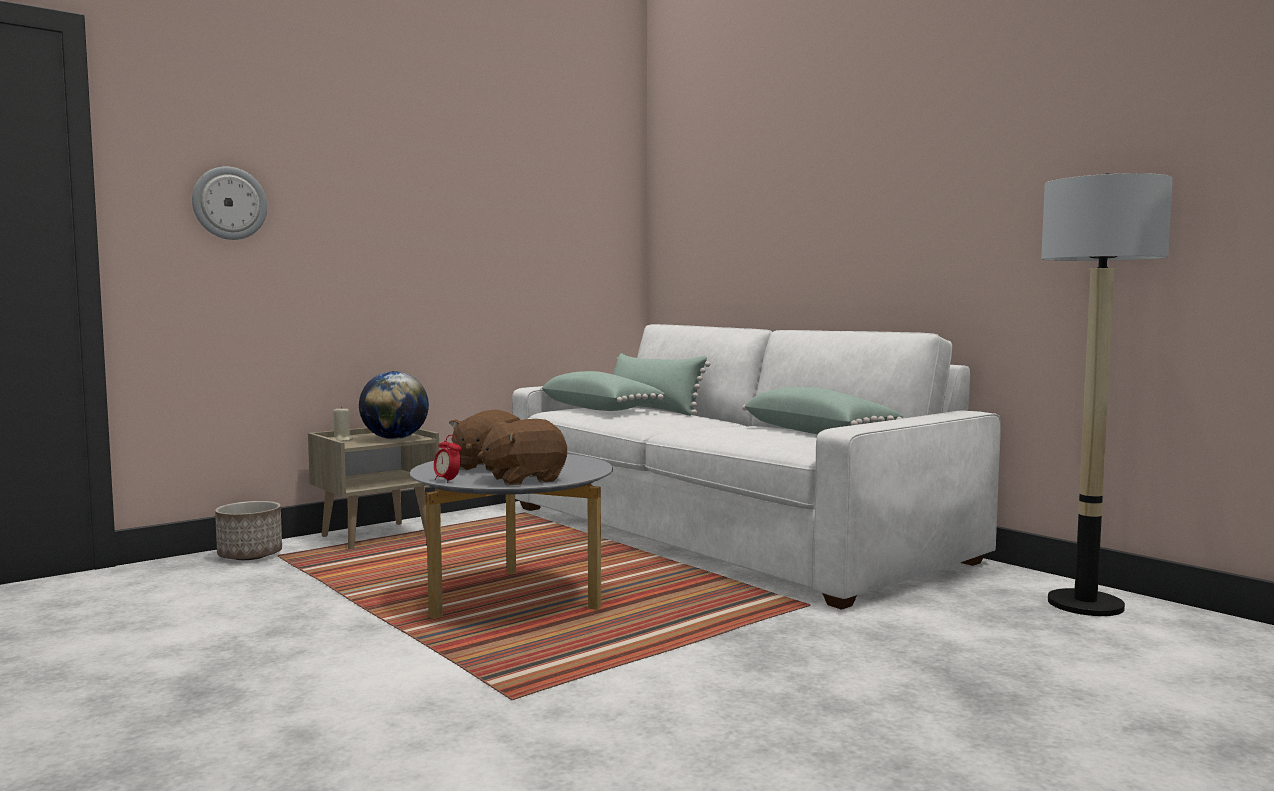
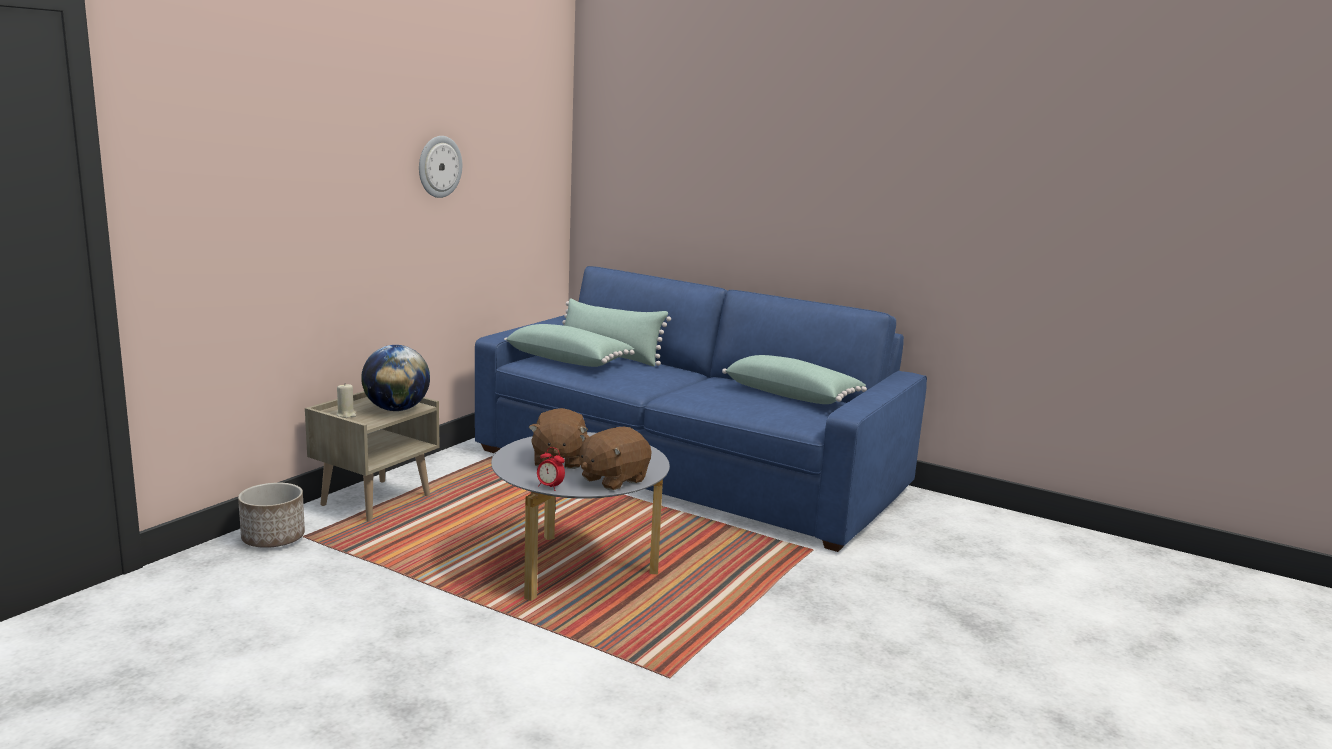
camera: 20 degrees left, 10 degrees up
(229, 203) = (227, 183): wall clock -> wall clock (439, 166)
(726, 532) = (689, 469): white sofa -> blue sofa
(1085, 604) = (995, 528): floor lamp -> none

